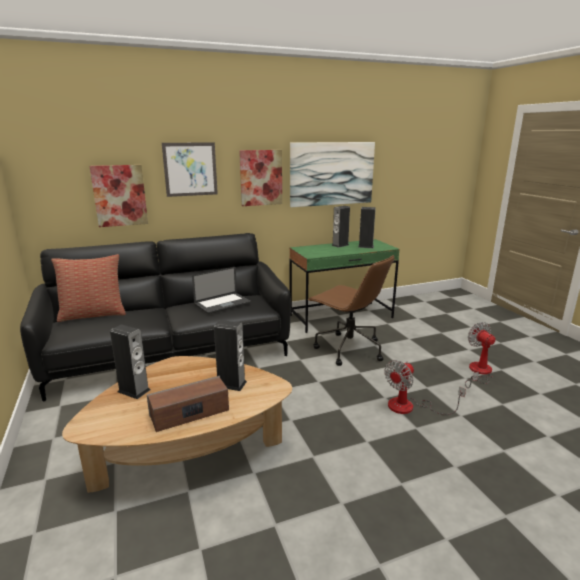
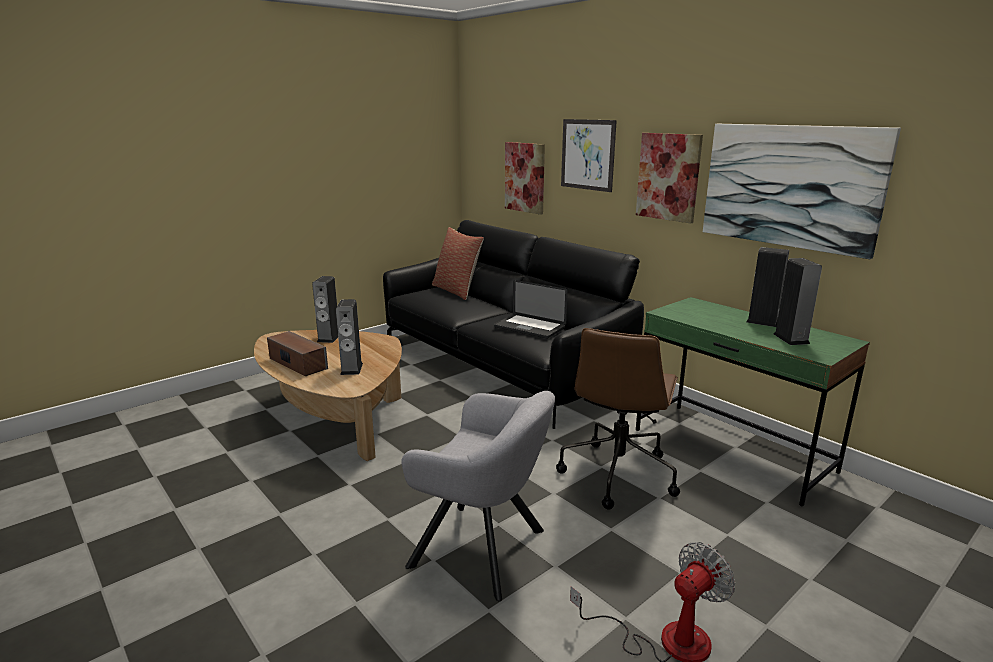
camera: 70 degrees right, 0 degrees up
(410, 407) = (485, 551): fan -> grey armchair

